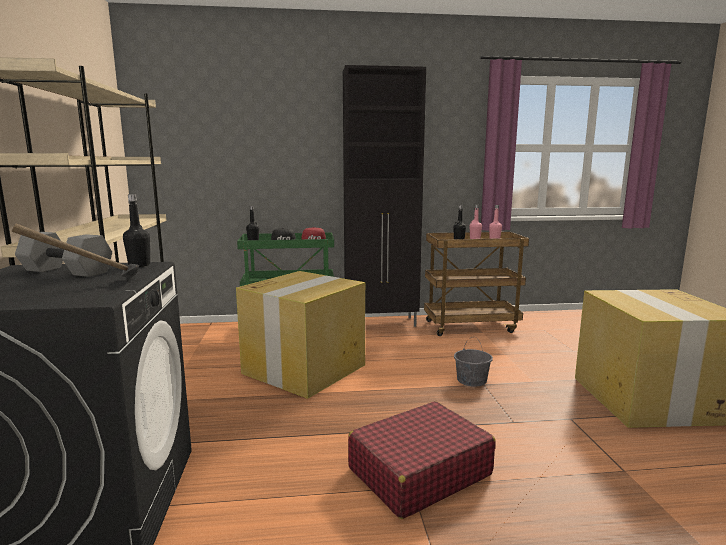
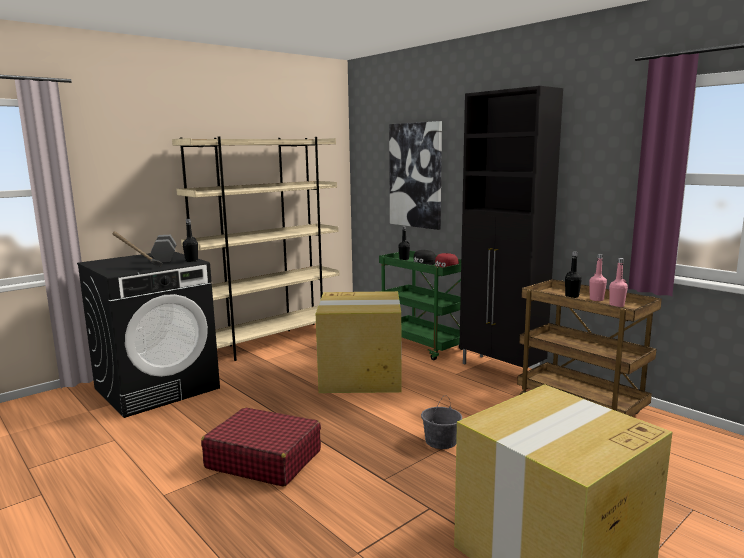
camera: 55 degrees right, 0 degrees up
(244, 151) = (416, 175): none -> picture

